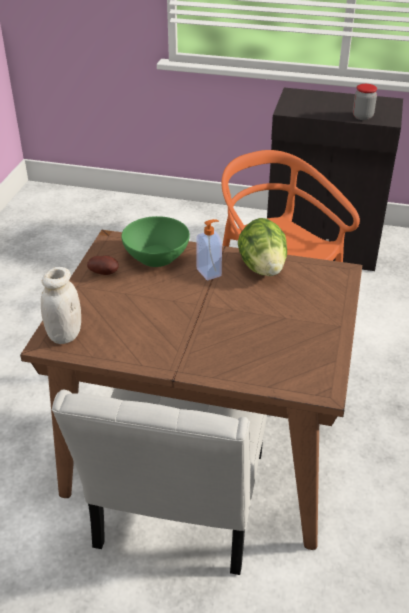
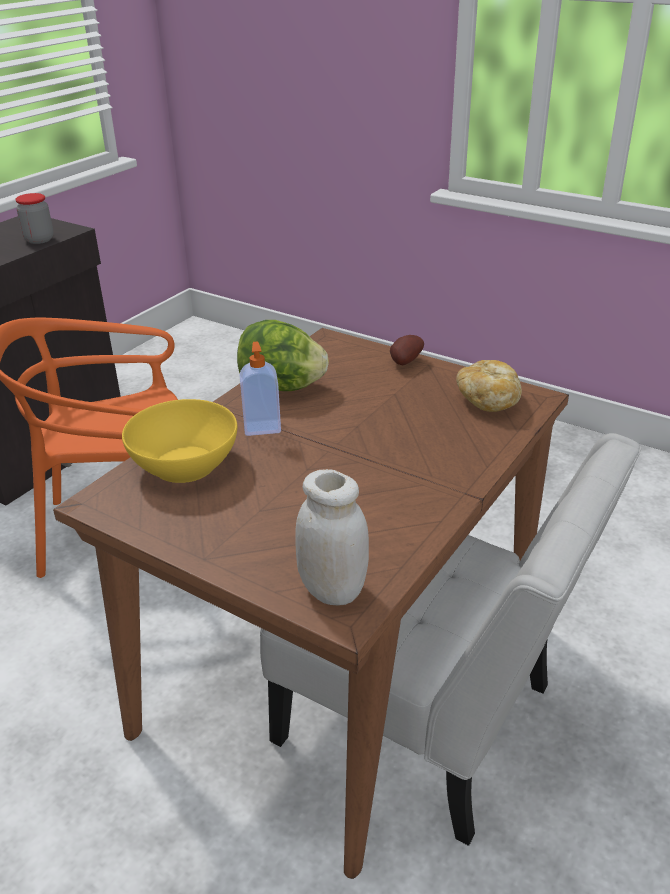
camera: 70 degrees left, 5 degrees down
(105, 273) = (191, 522): potato -> potato (404, 362)
(156, 256) = (185, 464): green bowl -> yellow bowl
(304, 365) = (488, 400): none -> bread

